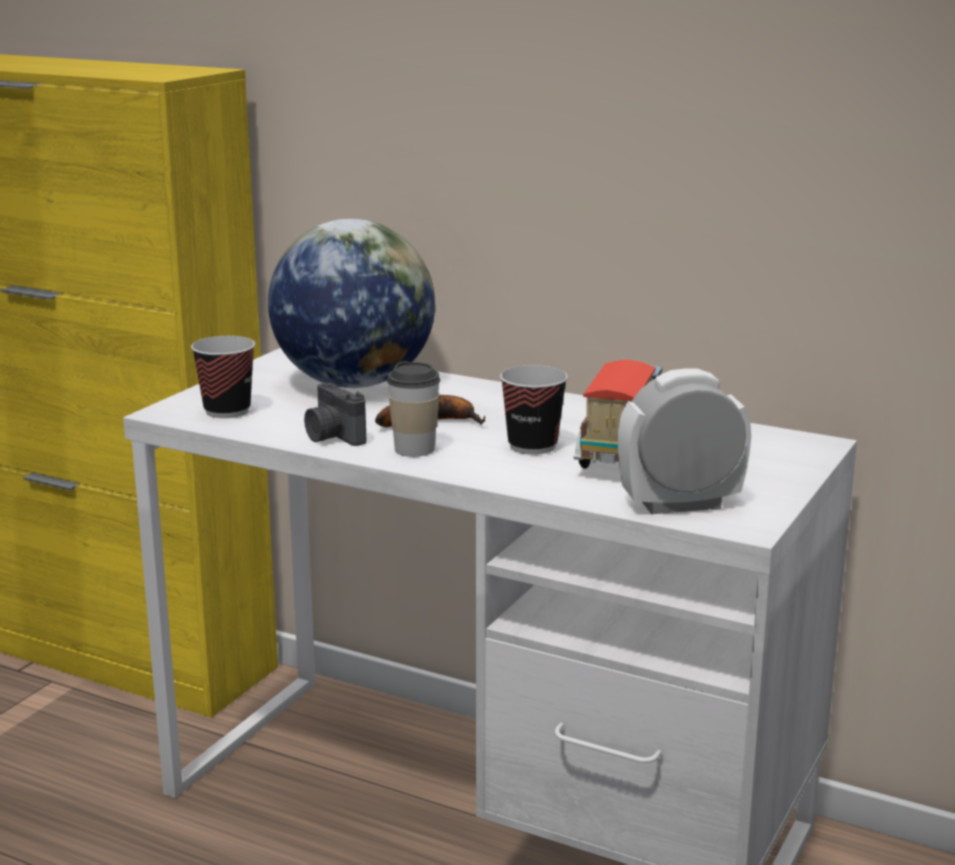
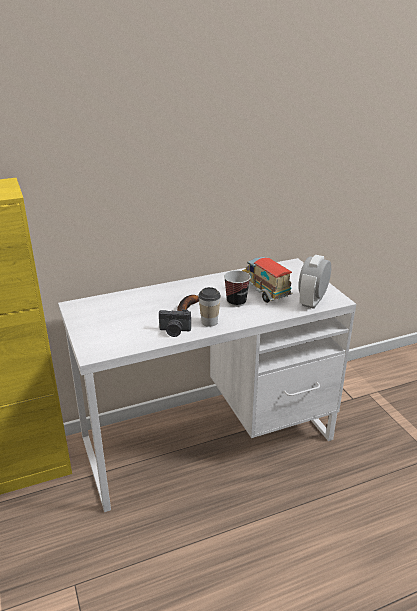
camera: 50 degrees left, 10 degrees up
(227, 411) = (113, 341): cup -> none
(354, 383) = (126, 306): globe -> none

